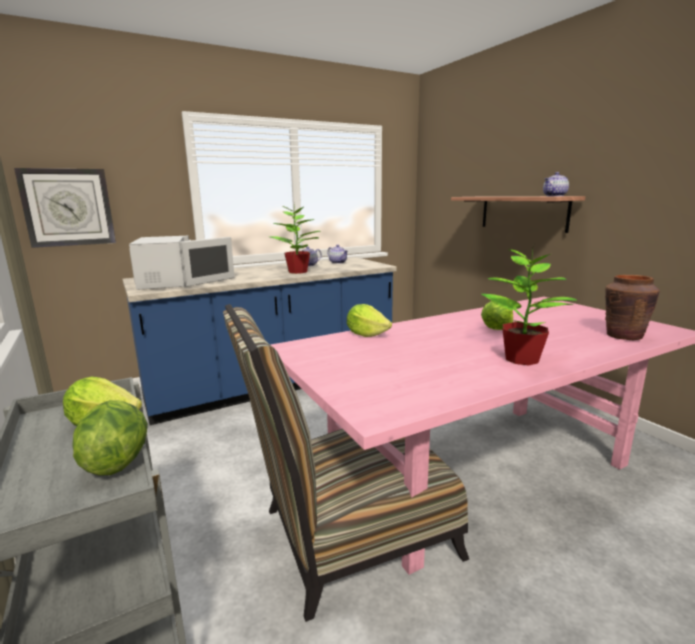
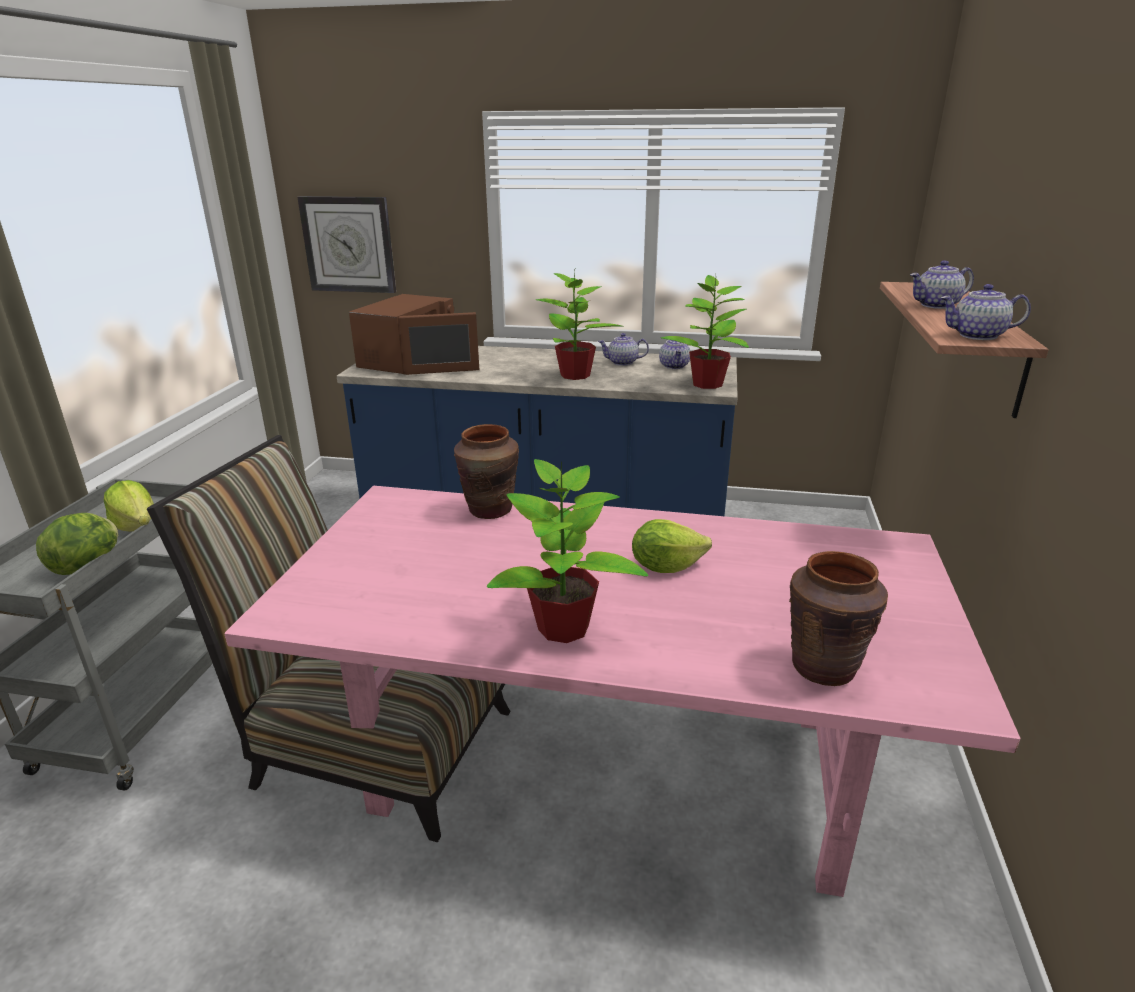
camera: 40 degrees right, 10 degrees up
(170, 282) = (410, 361): white microwave -> brown microwave
(366, 334) = (490, 510): lettuce -> brown vase
(371, 265) = (707, 384): none -> potted plant
(503, 196) = (936, 305): none -> teapot

